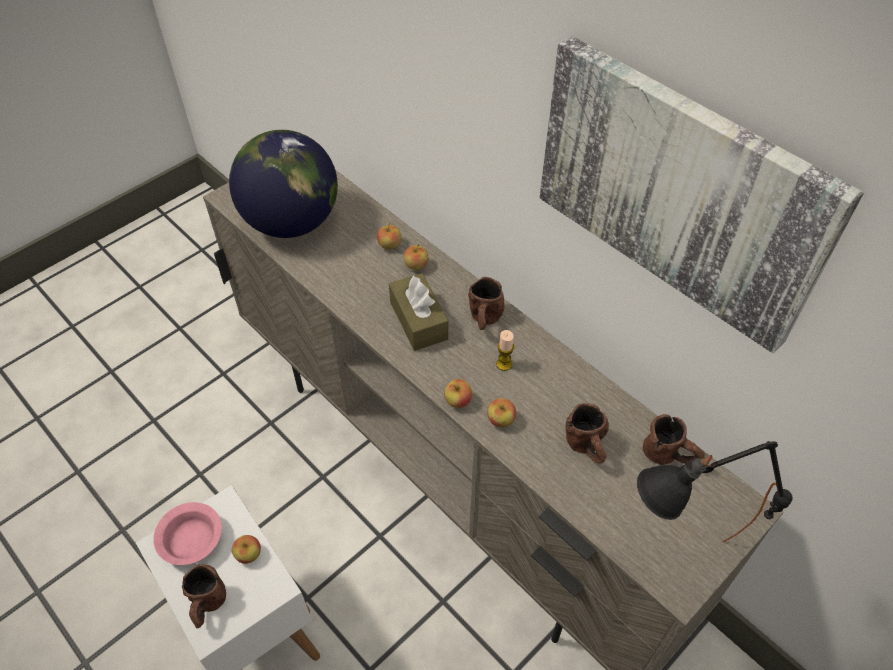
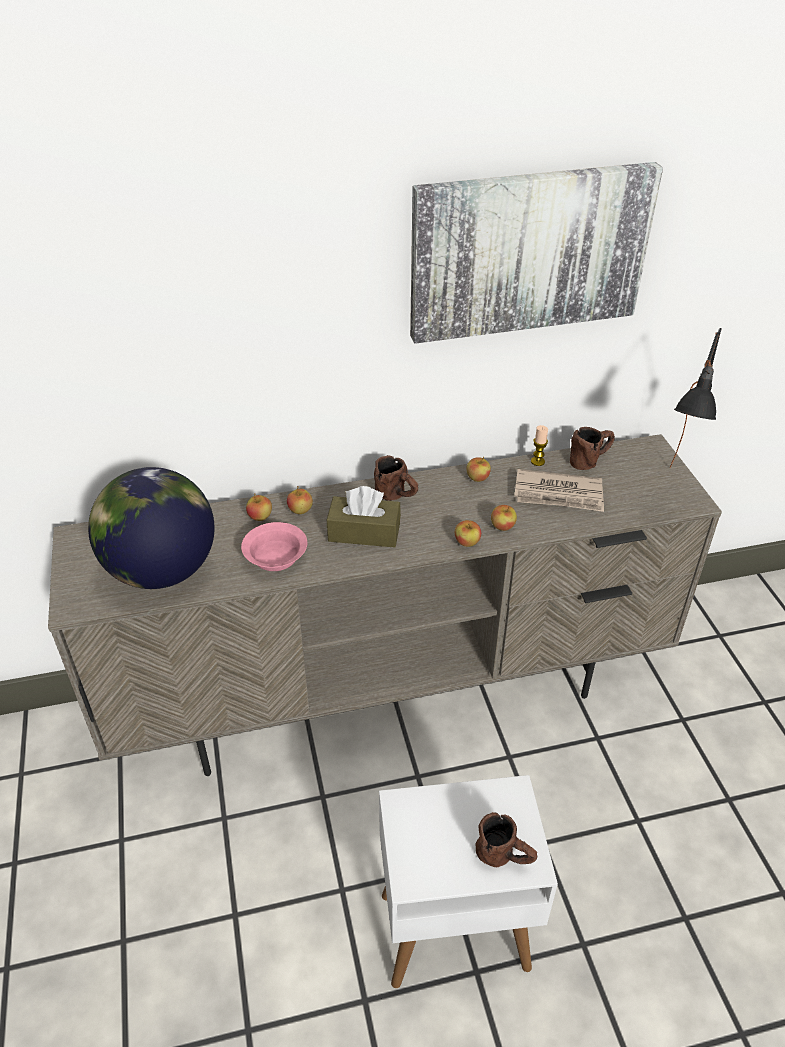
camera: 60 degrees left, 10 degrees down
(193, 542) = (425, 846): pink bowl -> pink bowl (277, 557)
(249, 554) = (467, 802): apple -> apple (477, 478)
(504, 364) = (449, 503): candle -> candle (537, 461)
(587, 449) = (559, 494): brown mug -> newspaper

